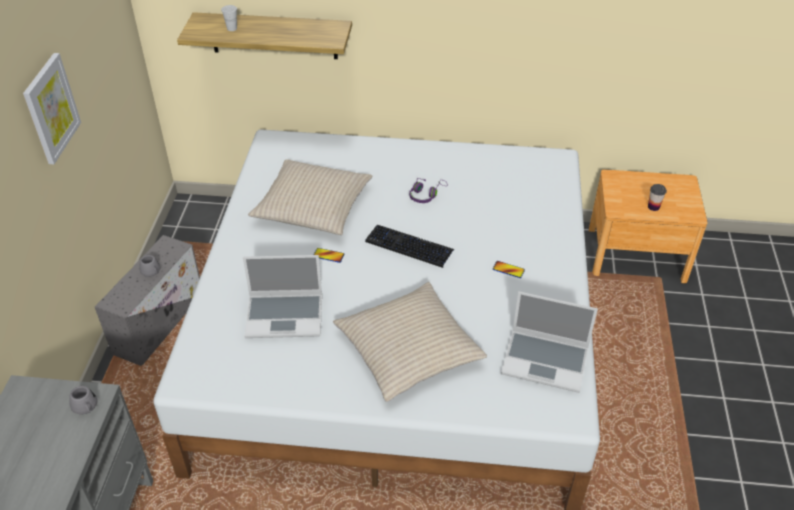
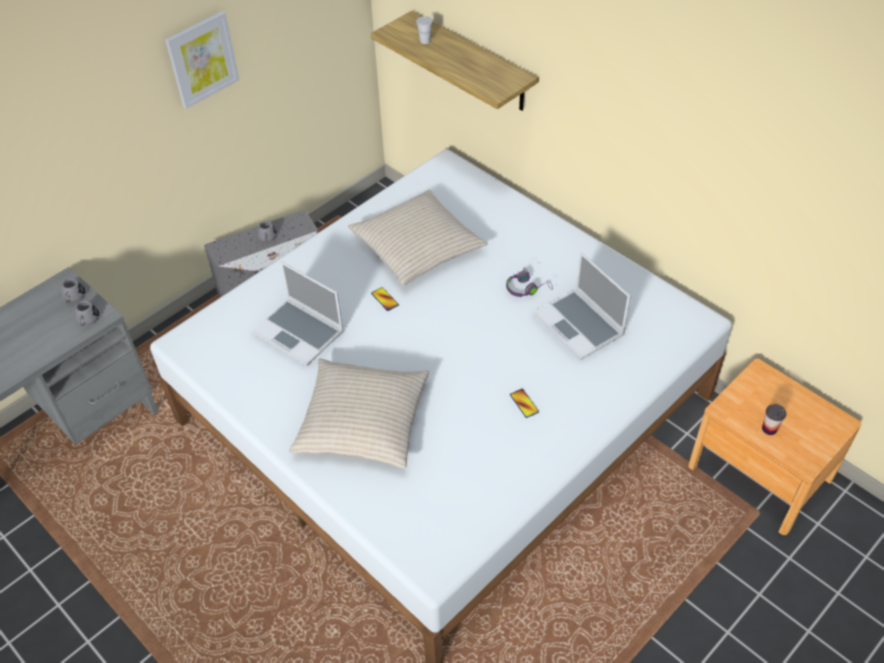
camera: 40 degrees right, 5 degrees up
(48, 397) = (73, 297): none -> grey mug
(409, 246) = (459, 330): keyboard -> none
(546, 361) = (465, 507): laptop -> laptop (580, 326)

